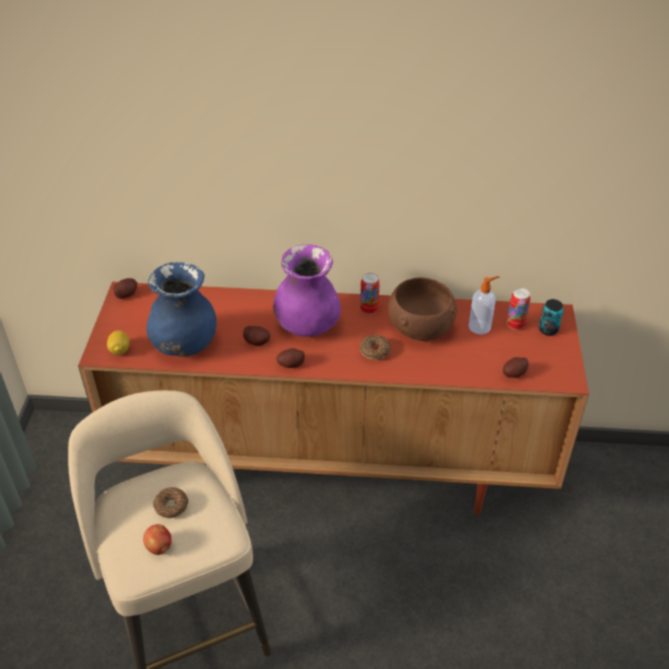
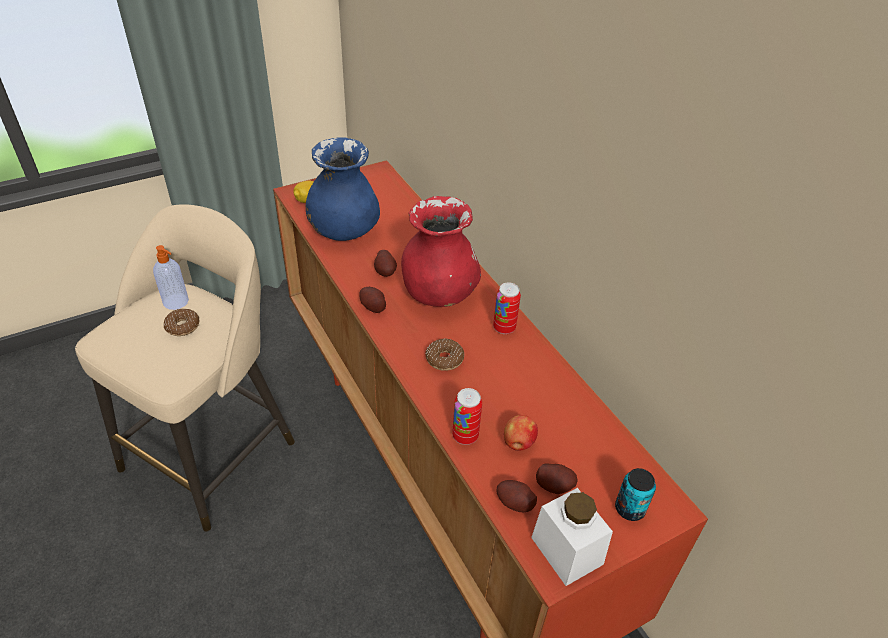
camera: 55 degrees right, 0 degrees up
(126, 294) = (378, 173): potato -> potato (554, 485)
(159, 547) = (133, 341): apple -> apple (518, 443)
(307, 325) = (438, 294): purple vase -> red vase
(420, 327) = (516, 381): brown bowl -> none
(480, 326) = (568, 435): soap dispenser -> soap dispenser (176, 302)
(515, 325) = (604, 469): can -> can (465, 436)
(559, 368) = (567, 551): none -> white jar

